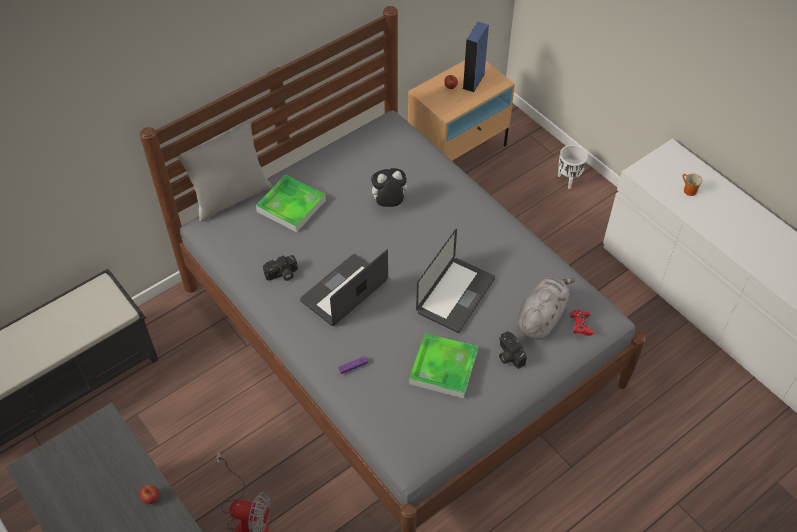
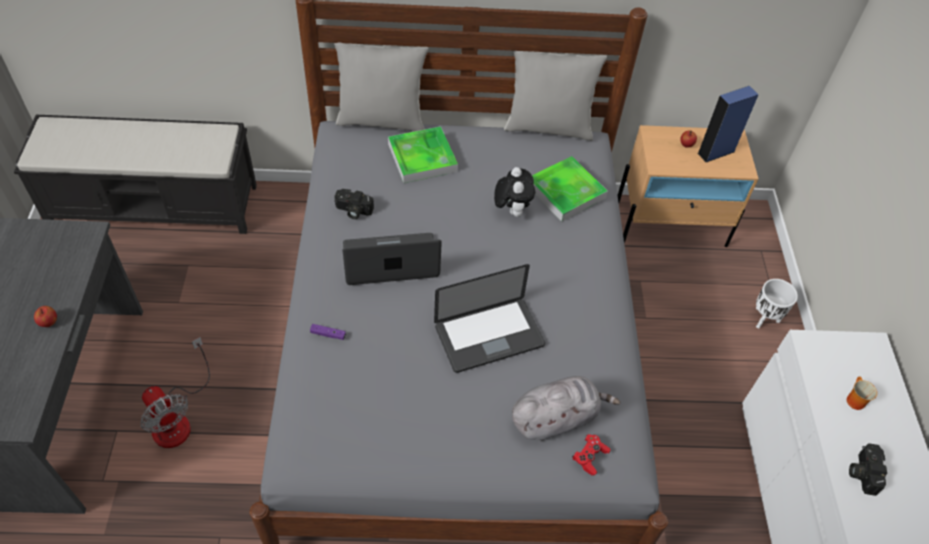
camera: 35 degrees right, 0 degrees up
(354, 129) = (548, 127): none -> grey pillow
(388, 204) = (511, 210): plush toy -> plush toy turned 60 degrees clockwise
(443, 368) = (407, 396): tray -> tray (565, 191)
(508, 355) = (483, 431): camera -> camera (861, 472)

